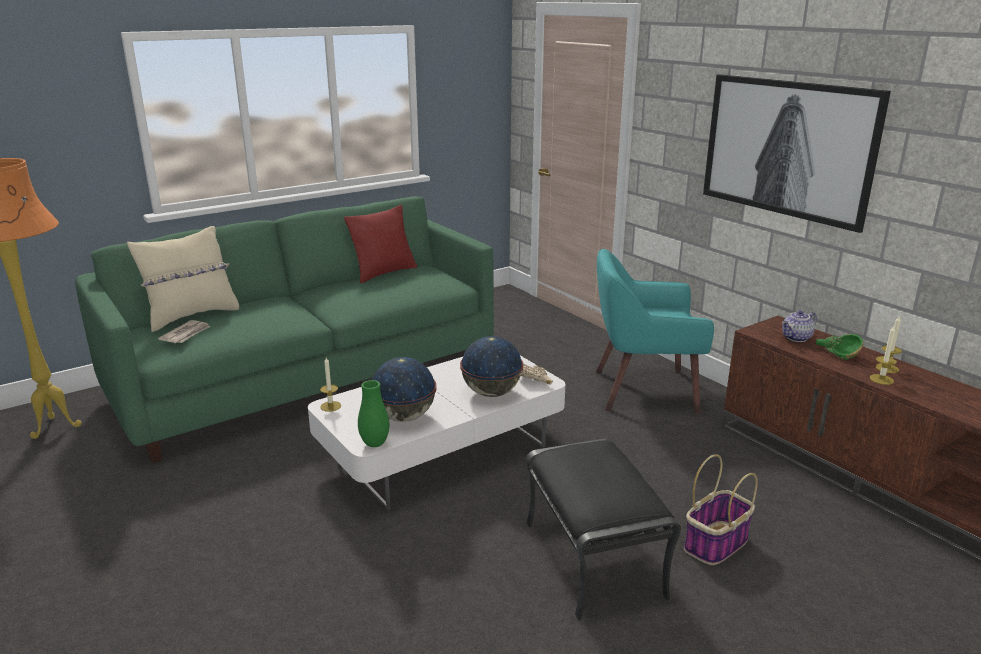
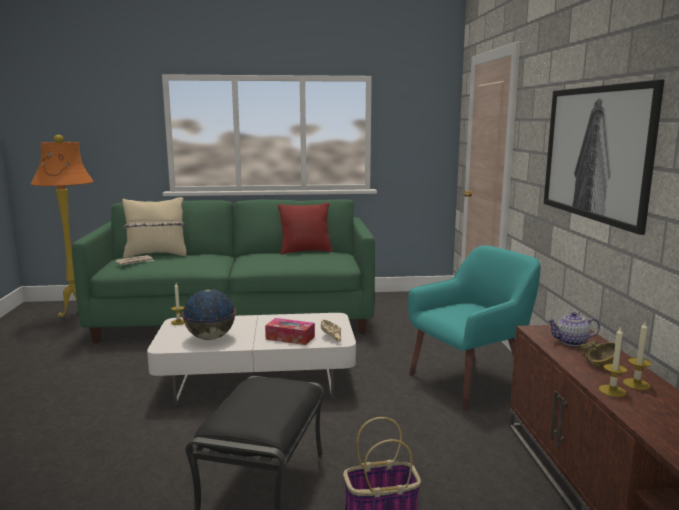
camera: 30 degrees right, 10 degrees down
(375, 444) = (168, 348): green vase -> none
(491, 393) = (290, 338): globe -> tissue box
(643, 390) = (469, 381): turquoise armchair -> turquoise armchair turned 120 degrees clockwise
(836, 354) = (595, 361): green bowl -> brown bowl

